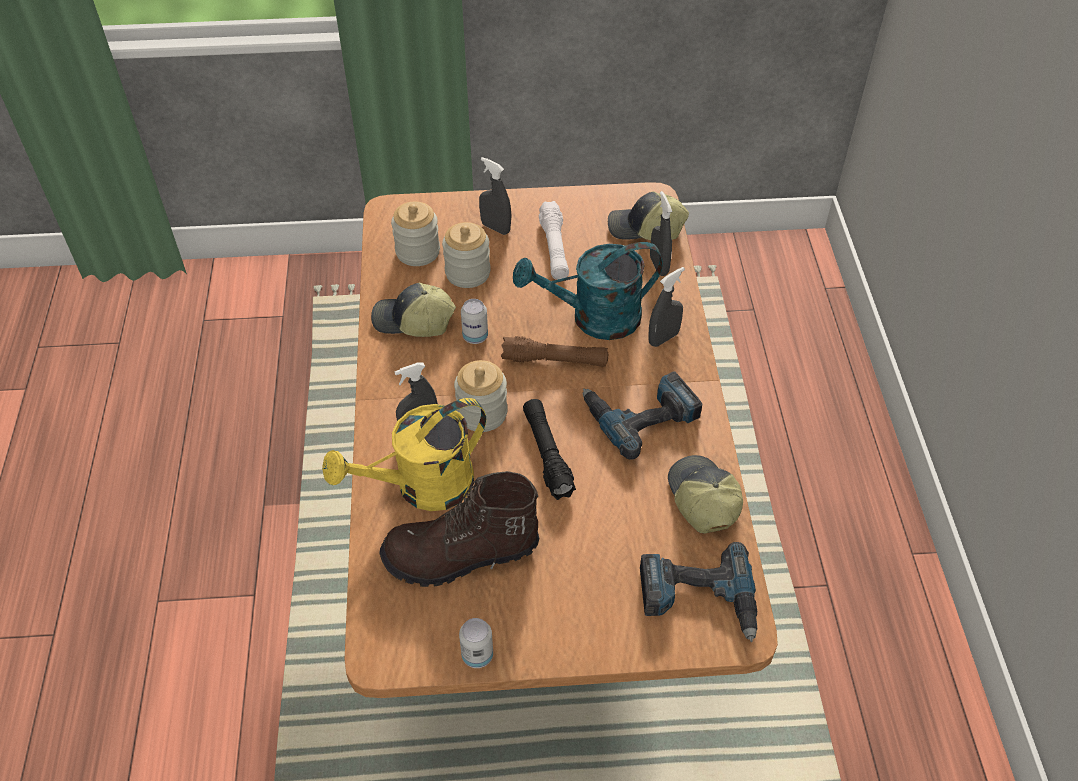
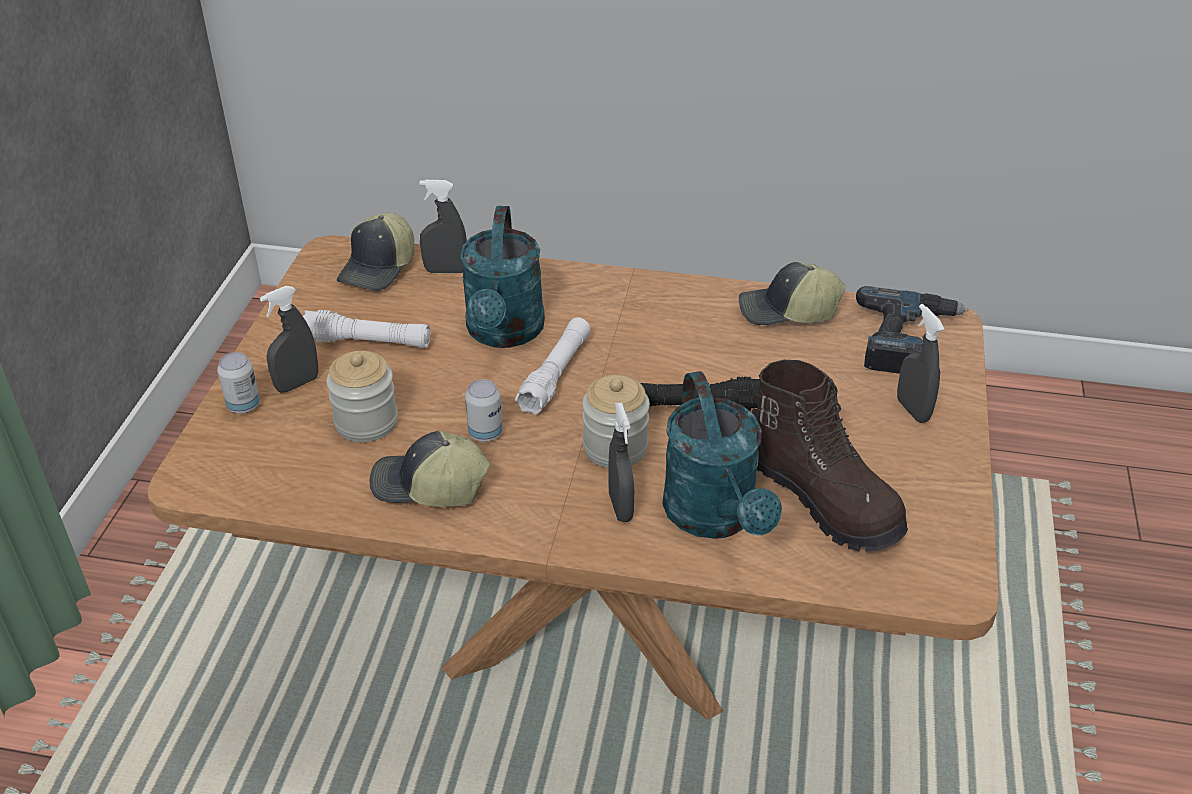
camera: 75 degrees left, 10 degrees down
(413, 321) = (429, 487): cap -> cap turned 75 degrees clockwise
(417, 251) = (295, 463): jar -> none
(422, 487) = (716, 518): yellow watering can -> turquoise watering can
(461, 555) = (824, 498): brown boot -> brown boot turned 45 degrees counterclockwise
(477, 655) = (960, 506): can -> can (244, 406)
(555, 360) = (556, 375): brown flashlight -> white flashlight
(640, 414) = (662, 328): power drill -> none
(663, 338) = (559, 290): grey spray bottle -> grey spray bottle (912, 410)

